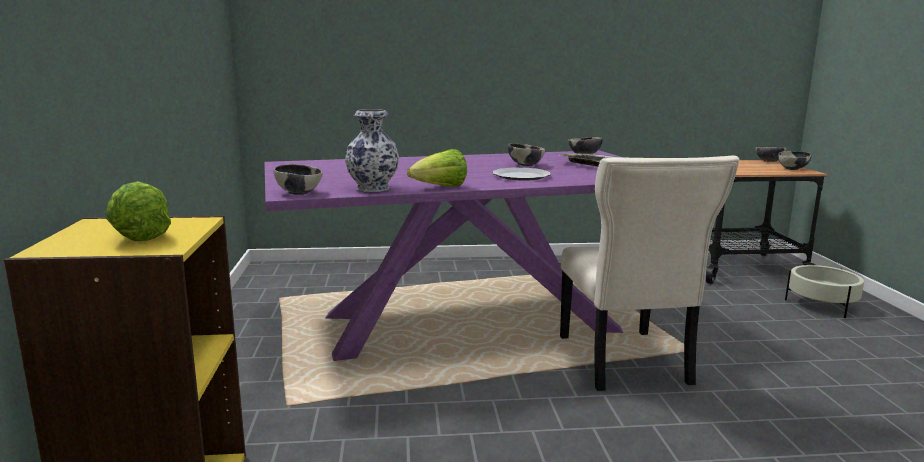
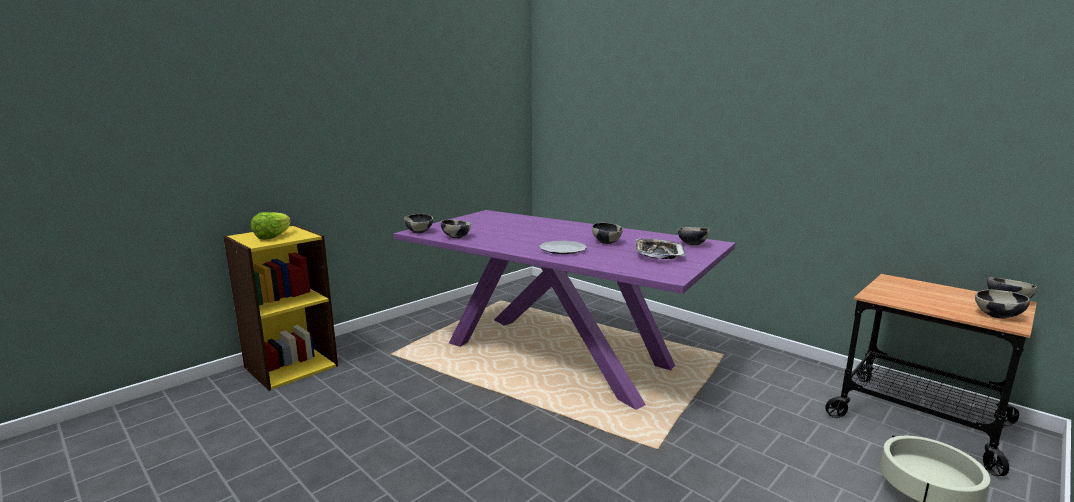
camera: 50 degrees right, 0 degrees up
(372, 188) = (456, 237): vase -> bowl
(440, 188) = (485, 245): lettuce -> none
(624, 362) = (585, 426): beige chair -> none

